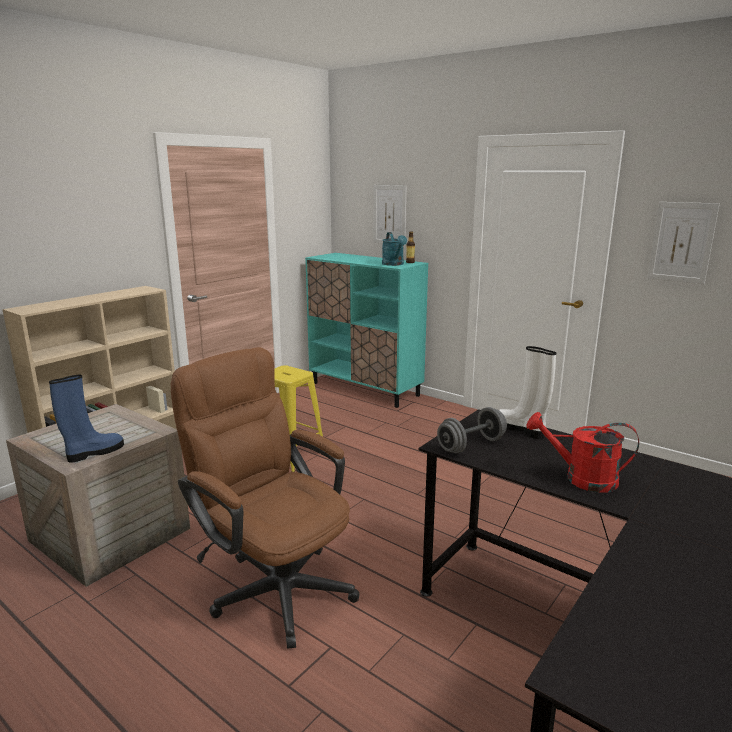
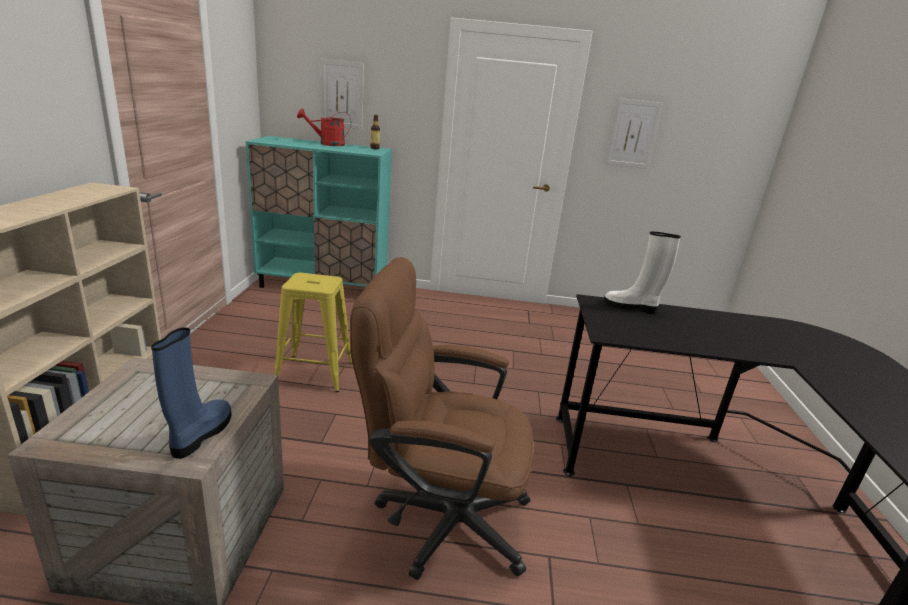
camera: 35 degrees left, 5 degrees up
(394, 264) = (364, 150): turquoise watering can -> none
(471, 445) = (623, 329): grey dumbbell -> none
(581, 479) = (727, 341): red watering can -> red watering can (327, 144)

